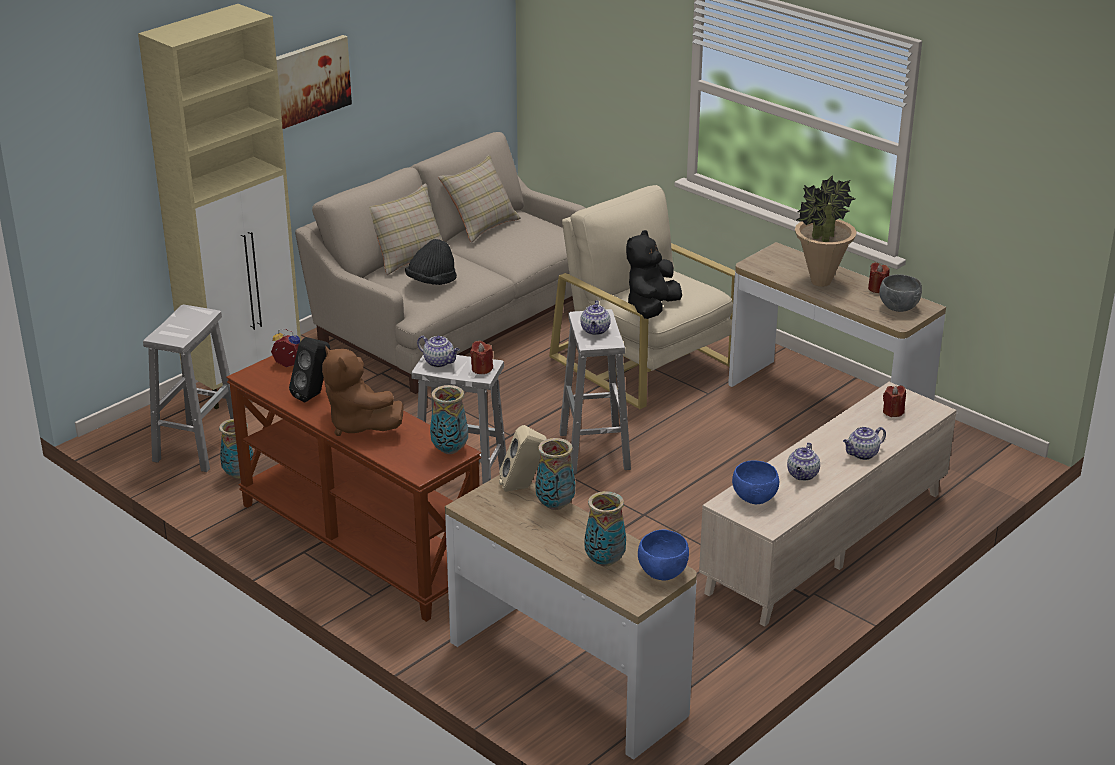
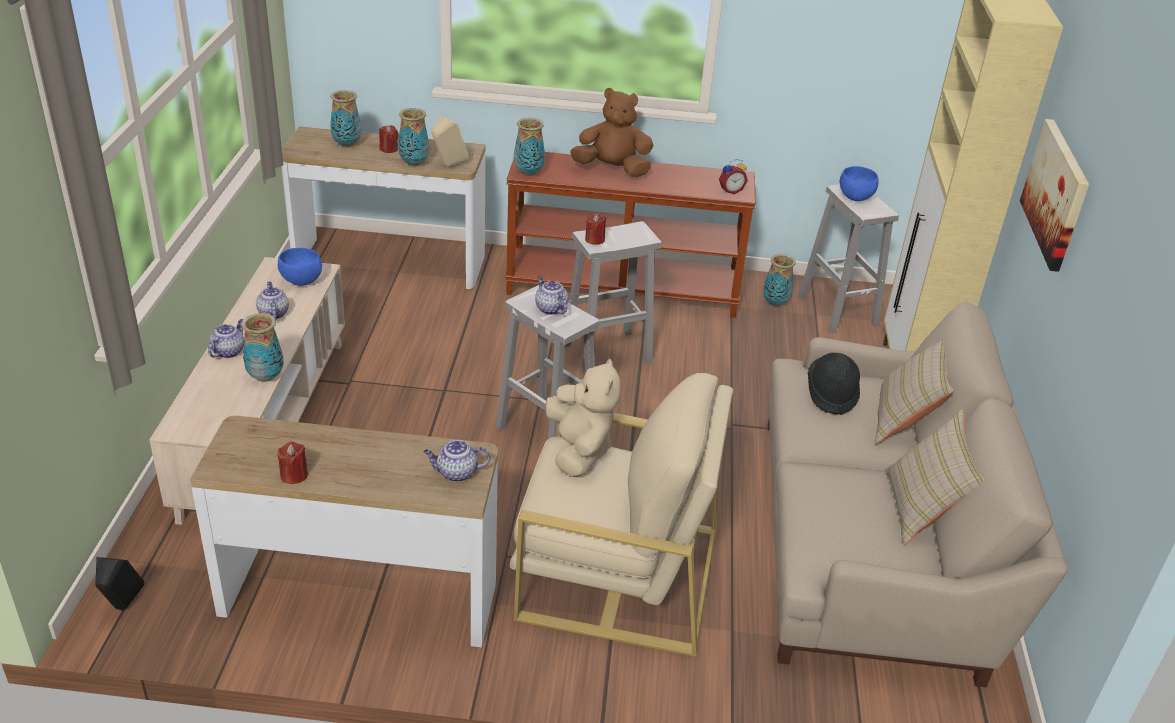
camera: 140 degrees right, 5 degrees up
(314, 395) = (674, 177): black speaker -> black speaker (122, 607)
(439, 362) = (634, 234): teapot -> teapot (456, 473)
(651, 309) = (579, 450): black plush toy -> beige plush toy
(662, 573) = (303, 148): blue bowl -> blue bowl (855, 197)
(820, 282) = (372, 457): potted plant -> none
(842, 424) = (265, 376): none -> vase
(893, 412) = (219, 409): red candle -> red candle (389, 149)
(898, 307) = (251, 452): grey bowl -> none

